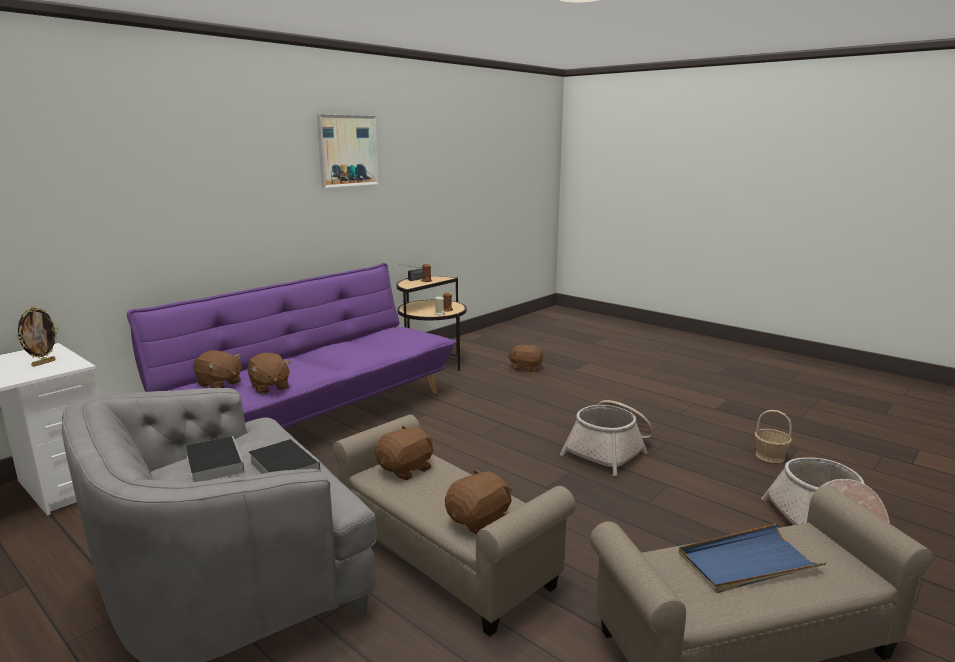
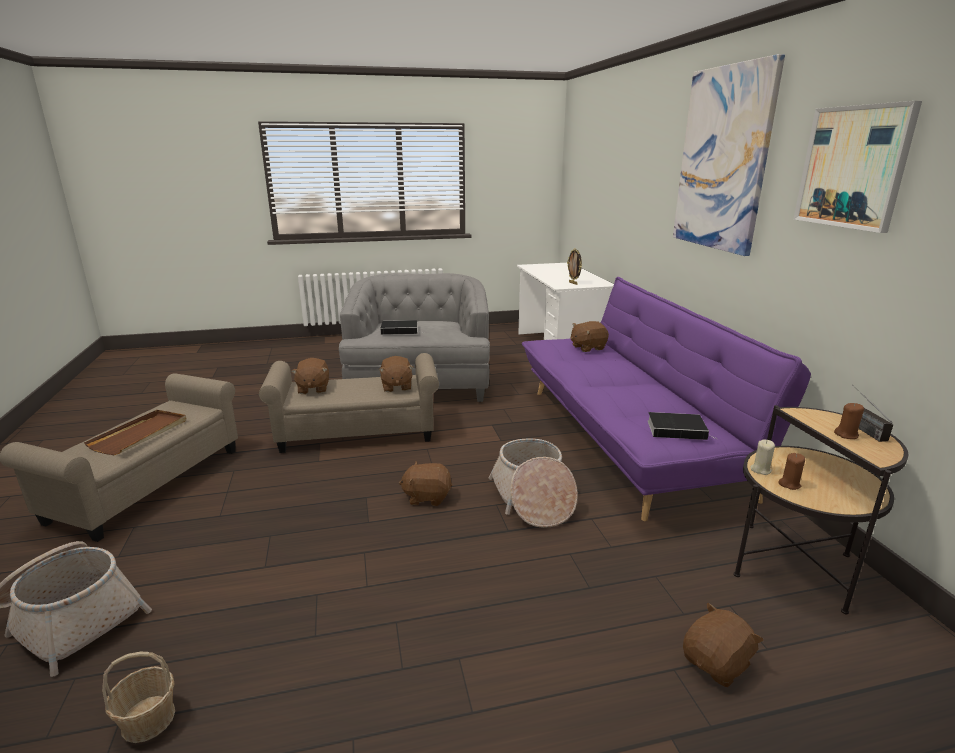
camera: 125 degrees right, 5 degrees up
(214, 463) = (429, 322): book -> book (678, 429)
(227, 150) = (723, 159): none -> picture
(269, 387) = (563, 358): brown plush toy -> brown plush toy (427, 497)
(610, 450) = (363, 571): basket -> basket (532, 498)
(747, 563) = (140, 434): blue tray -> brown tray

